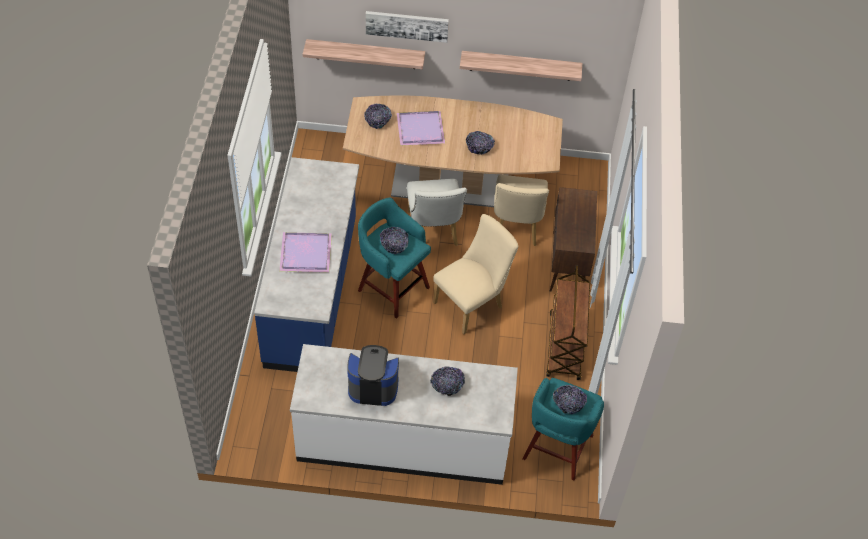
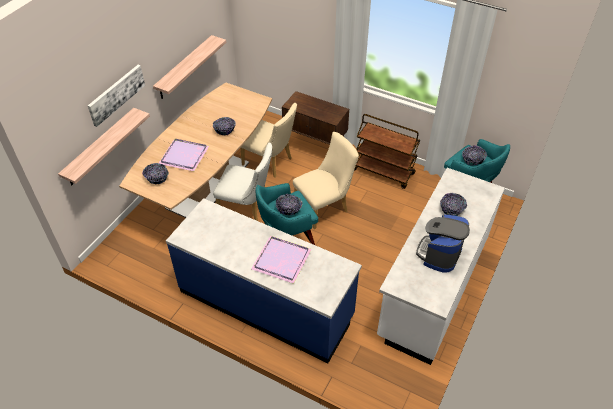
camera: 65 degrees left, 5 degrees down
(472, 303) = (324, 207): beige chair -> beige chair turned 75 degrees clockwise

